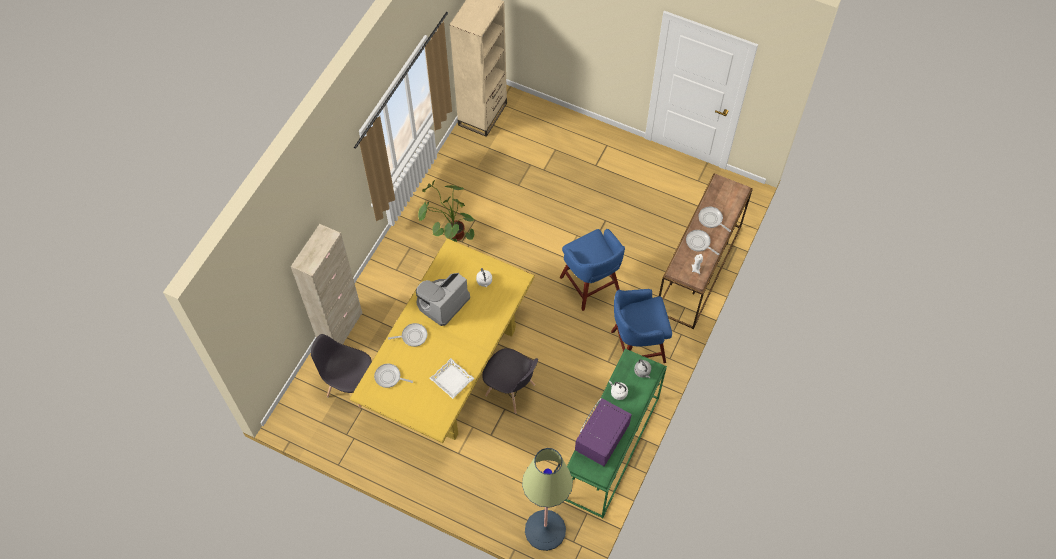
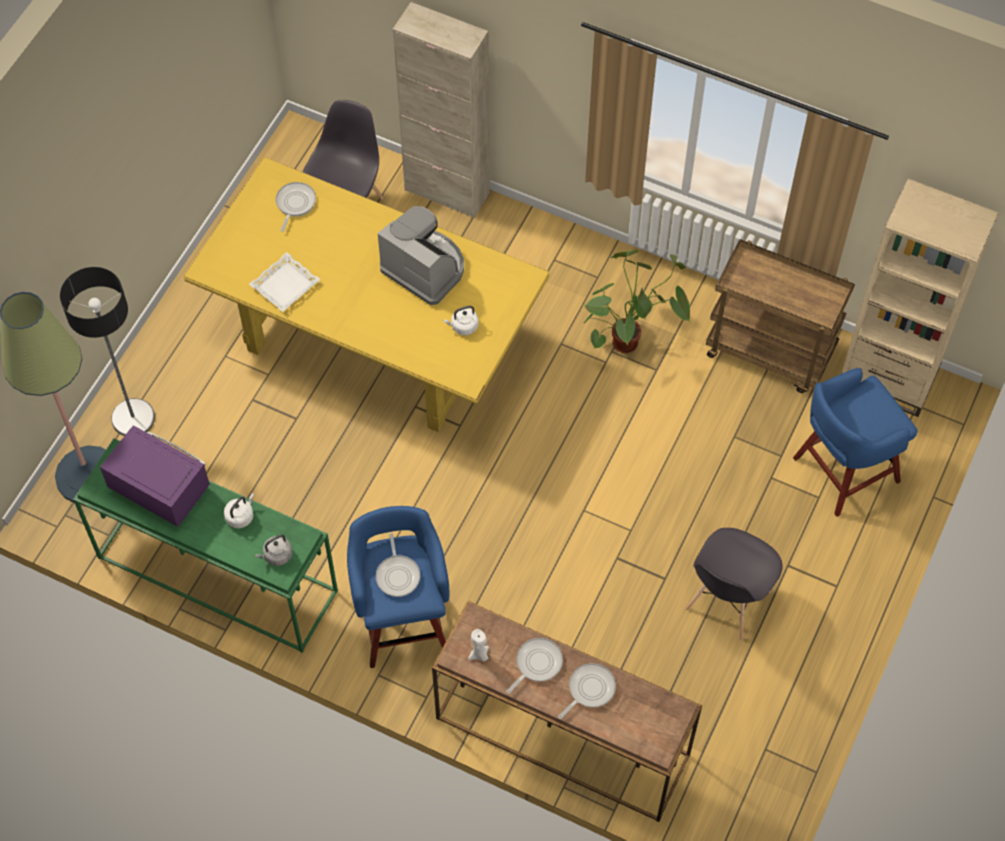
camera: 90 degrees right, 0 degrees up
(412, 336) = (365, 231): frying pan -> frying pan (398, 574)
(464, 165) = (770, 352): none -> brown cart
(503, 506) = (133, 418): none -> floor lamp
(510, 390) = (328, 427): grey chair -> grey chair (727, 601)
(590, 286) = (525, 550): blue stool -> blue stool (843, 471)

